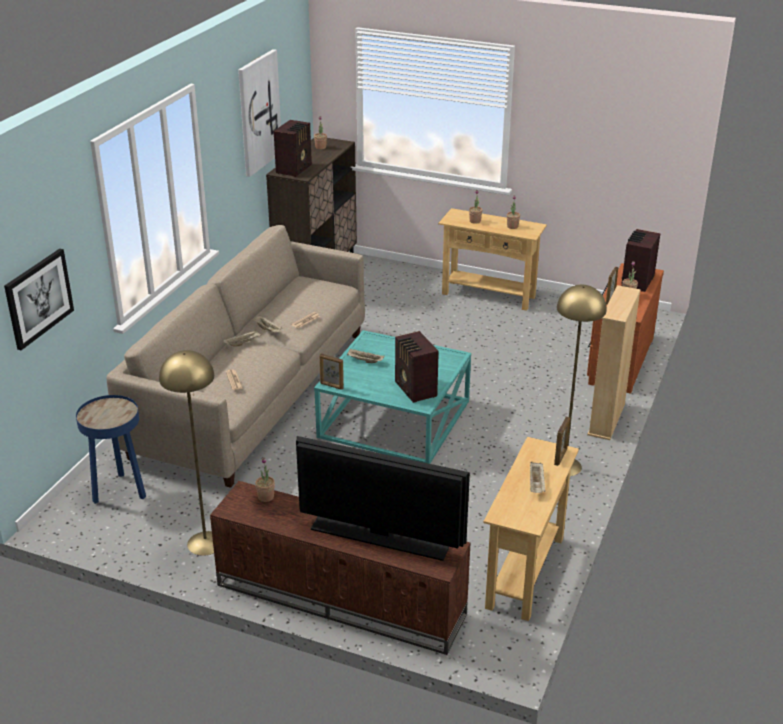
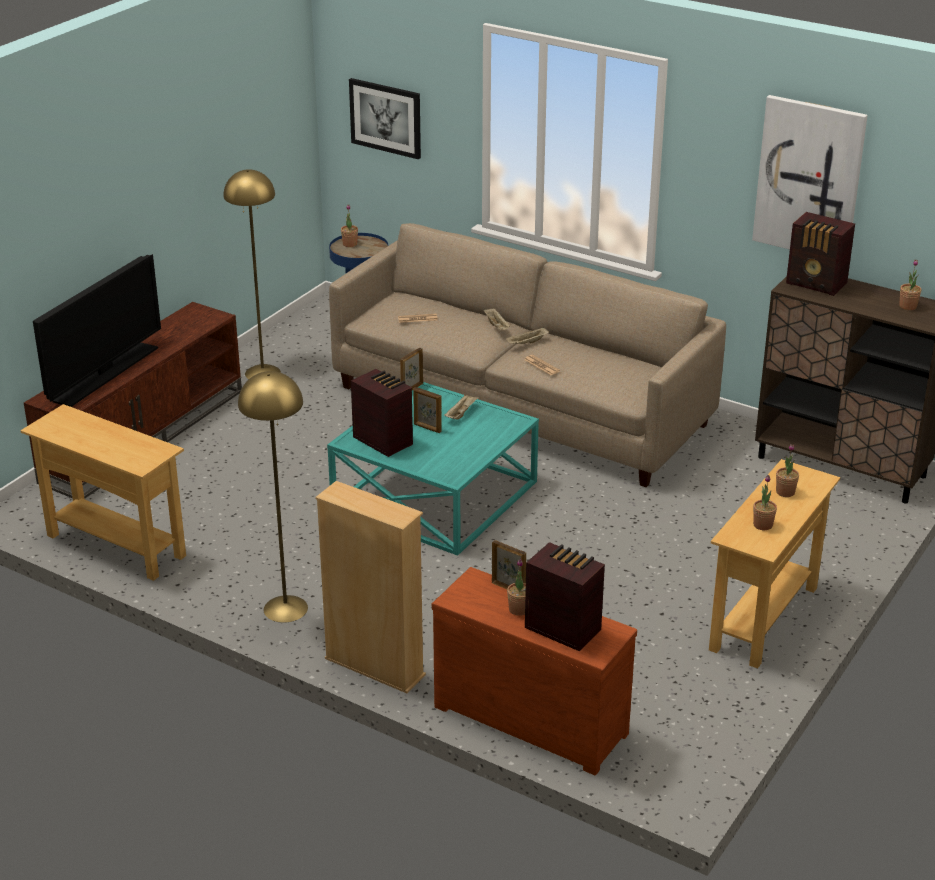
camera: 100 degrees right, 0 degrees up
(266, 497) = (201, 326): potted plant -> potted plant (350, 244)
(415, 390) = (383, 440): radio -> radio turned 60 degrees clockwise
(536, 484) = (96, 440): beige tray -> none
(560, 457) = (133, 462): picture frame -> picture frame (427, 428)

